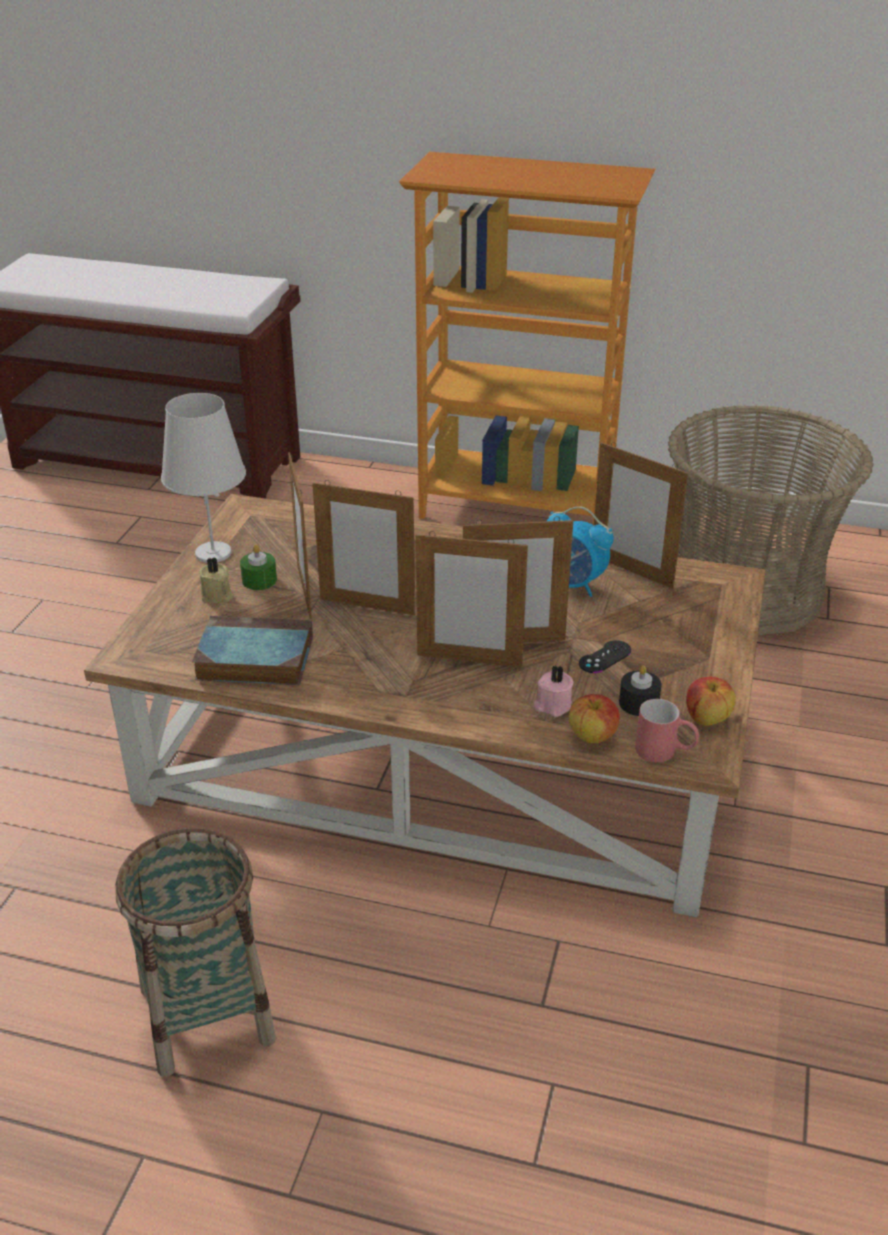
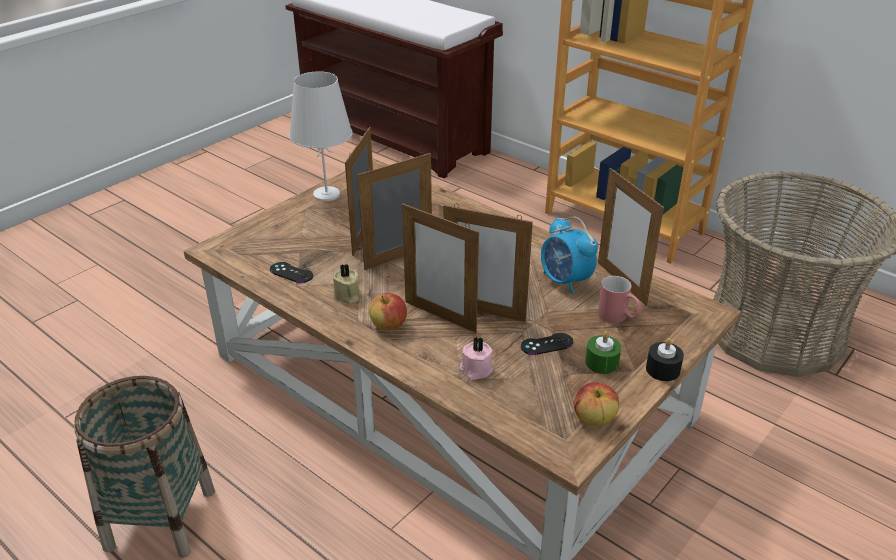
camera: 25 degrees right, 0 degrees up
(217, 596) = (305, 224): beige candle -> beige candle (347, 296)
(252, 659) = (291, 273): book -> black game controller
(259, 580) = (341, 220): green candle -> green candle (601, 362)
(367, 606) = (398, 257): picture frame -> picture frame turned 105 degrees clockwise
(592, 736) = (487, 404): apple -> apple (388, 326)
(638, 703) = (546, 389): black candle -> black candle (662, 369)
(665, 752) = (537, 435): red mug -> red mug (618, 317)

